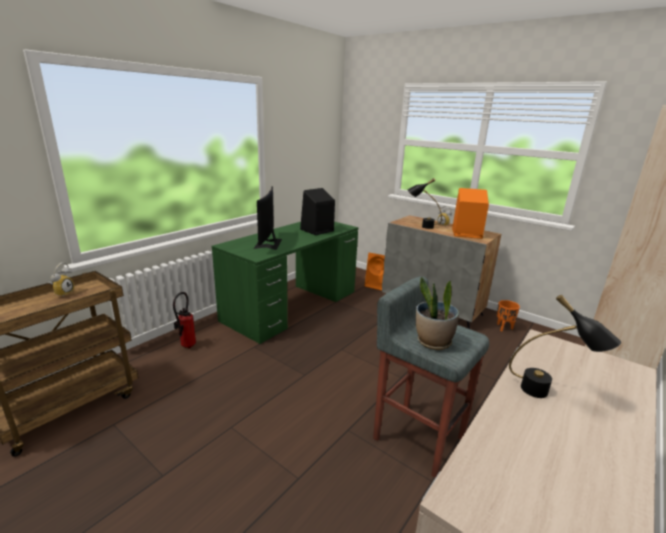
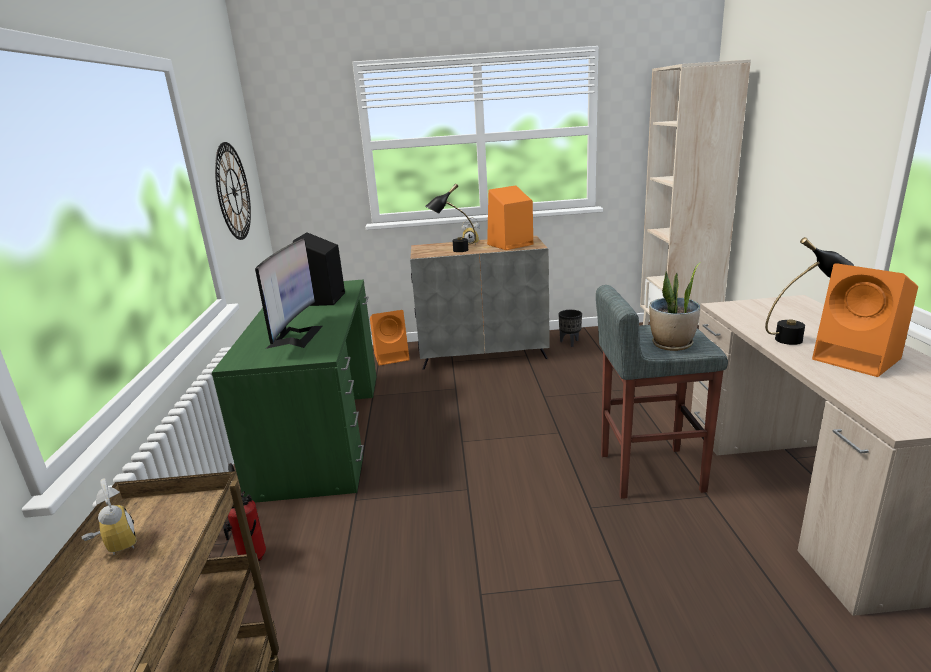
camera: 40 degrees left, 0 degrees up
(268, 243) = (295, 336): monitor -> monitor turned 135 degrees counterclockwise
(303, 156) = (233, 191): none -> wall clock
(504, 328) = (570, 342): orange planter -> black planter
(560, 440) = (858, 359): none -> orange speaker

